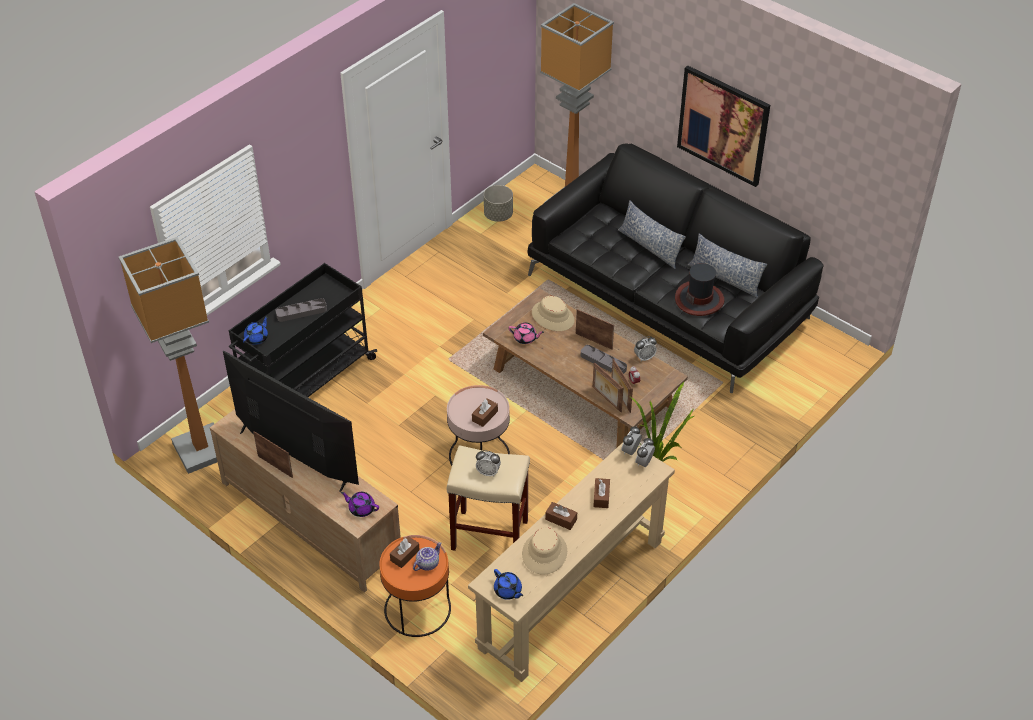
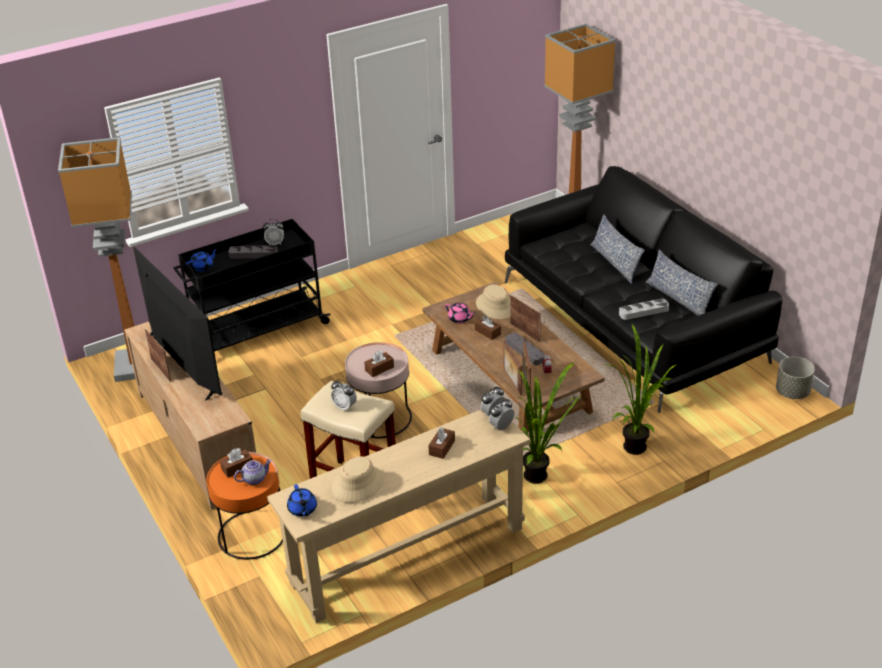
camera: 20 degrees right, 10 degrees down
(361, 508) = (216, 418): purple teapot -> none
(498, 215) = (501, 233): grey planter -> grey planter (792, 392)
(561, 519) = (390, 459): brown tissue box -> brown tissue box (487, 332)
(644, 357) = (568, 354): alarm clock -> alarm clock (275, 243)
(699, 299) = (643, 311): hat -> grey tray
(723, 125) = (702, 146): picture -> none
(724, 431) = (636, 444): none -> potted plant

